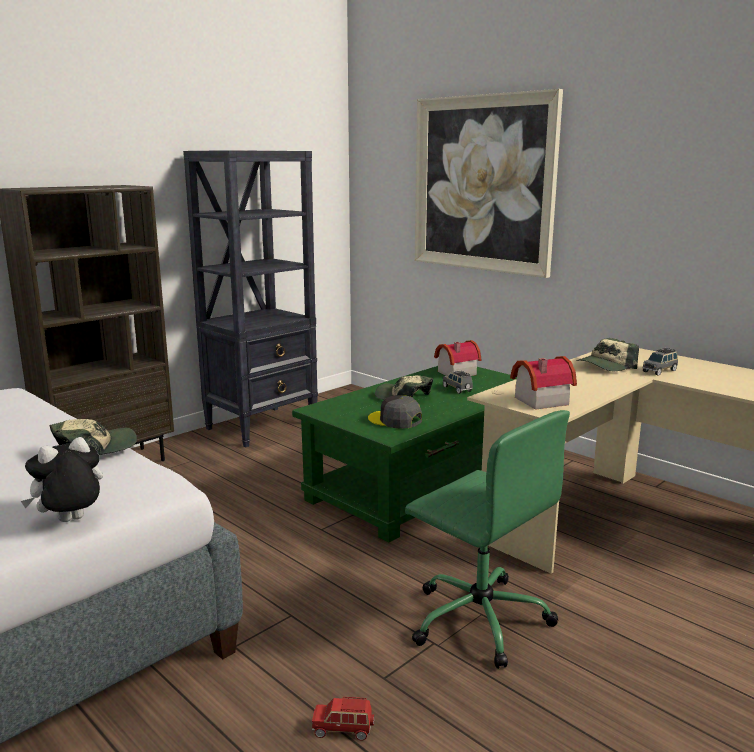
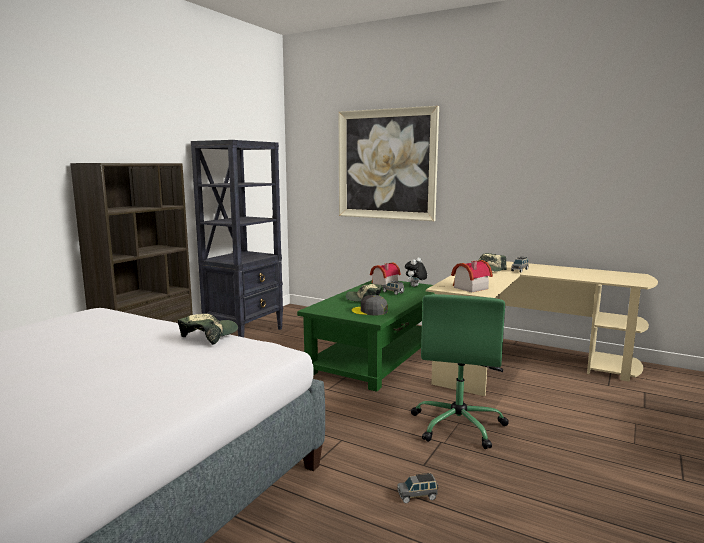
camera: 15 degrees left, 5 degrees down
(70, 522) = (238, 374): plush toy -> plush toy (415, 286)
(343, 729) = (417, 496): red toy car -> grey toy car
(478, 618) = (458, 425): green office chair -> green office chair turned 75 degrees clockwise

